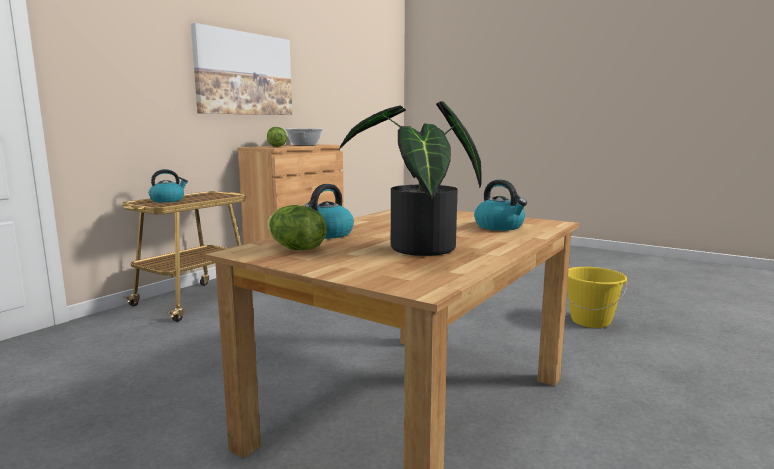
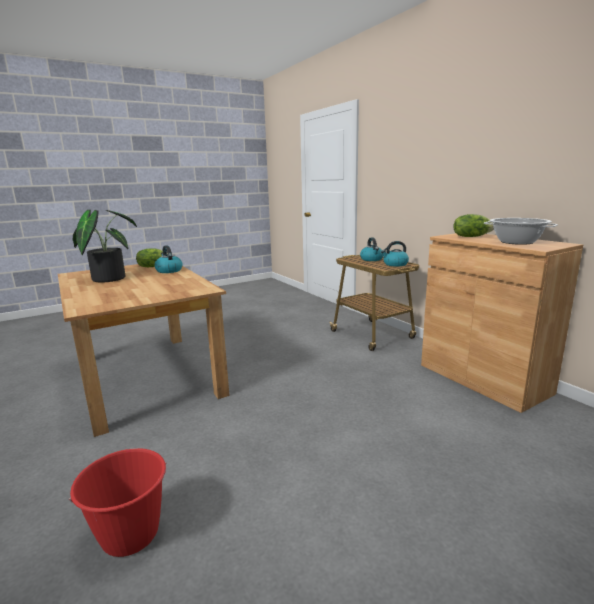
camera: 115 degrees right, 5 degrees up
(244, 74) = (493, 152): picture -> none
(500, 227) = (108, 297): kettle -> kettle (395, 264)
(590, 321) = (130, 535): yellow bucket -> red bucket

